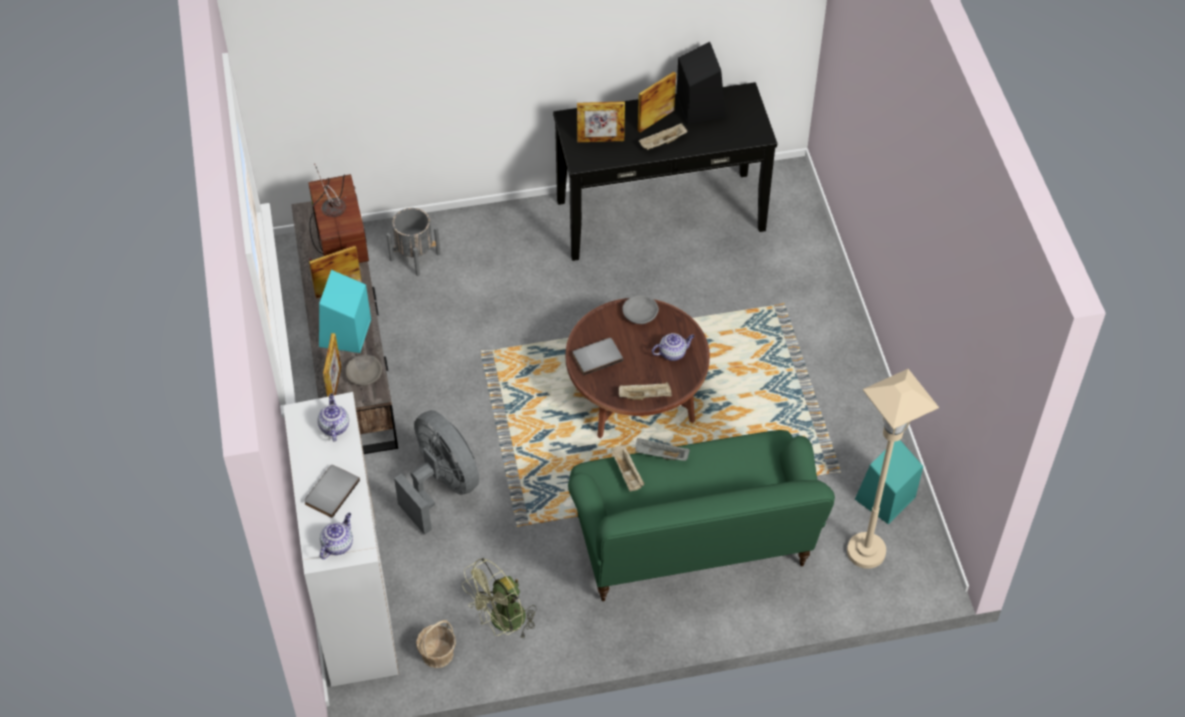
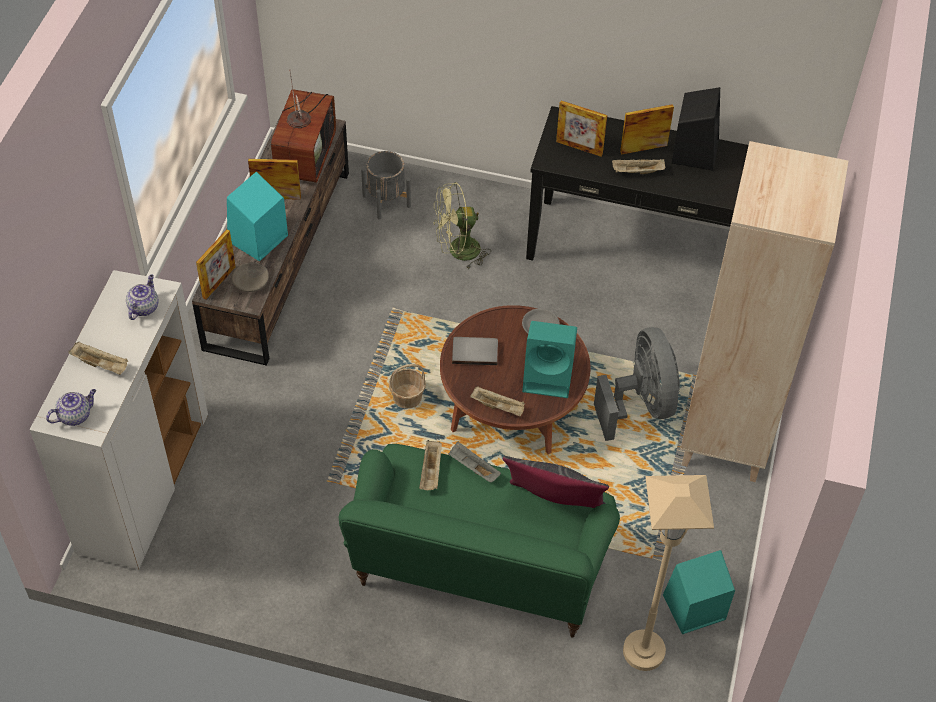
camera: 25 degrees right, 0 degrees up
(330, 491) = (101, 364): grey book -> beige tray
(437, 653) = (185, 566): basket -> basket (407, 397)
(441, 486) = (282, 415): grey fan -> grey fan (640, 404)
(502, 622) = (259, 564): green fan -> green fan (457, 251)
(673, 353) = (549, 377): teapot -> turquoise speaker
(749, 462) = (554, 510): none -> grey pillow
(831, 348) = (726, 438): none -> beige bookcase

